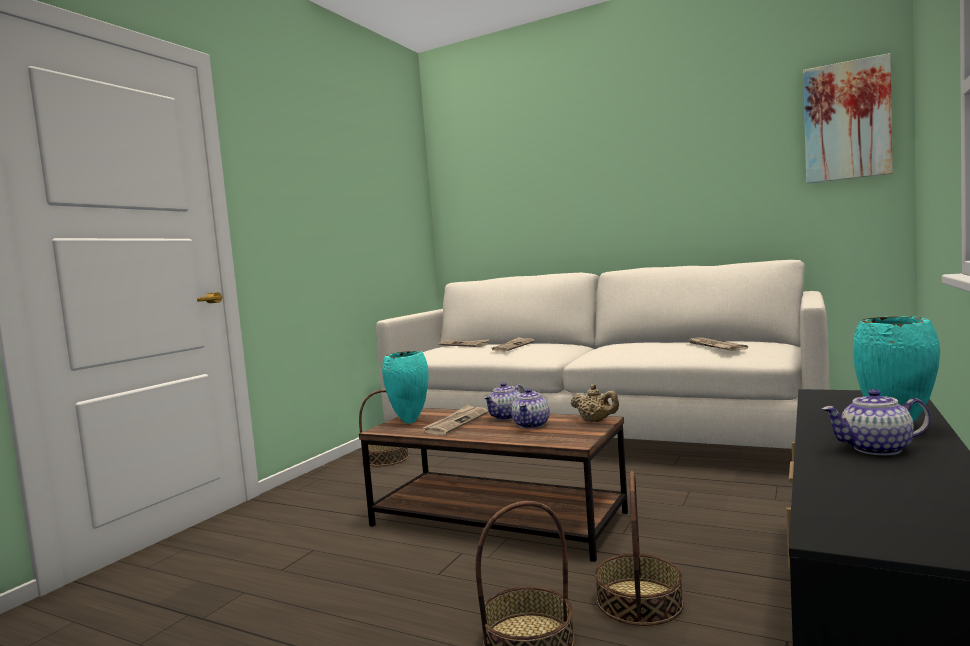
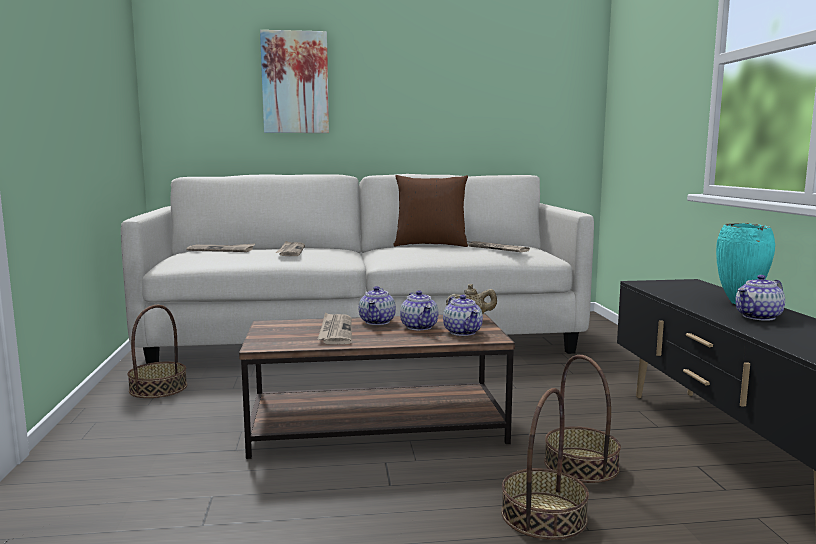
camera: 35 degrees left, 5 degrees up
(410, 422) = (279, 335): turquoise vase -> none
(560, 434) = (463, 332): none -> teapot
(659, 341) = (430, 245): none -> brown pillow
(846, 121) = (564, 62): picture -> picture (295, 82)

